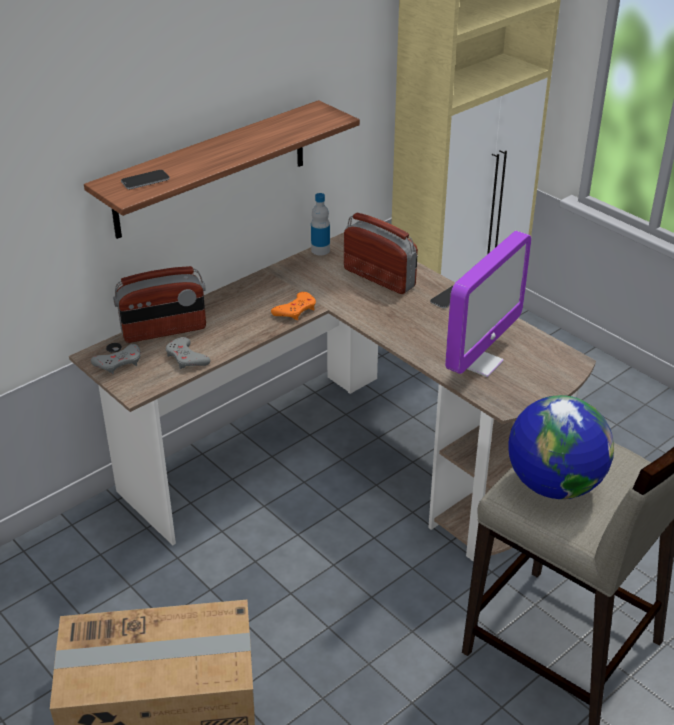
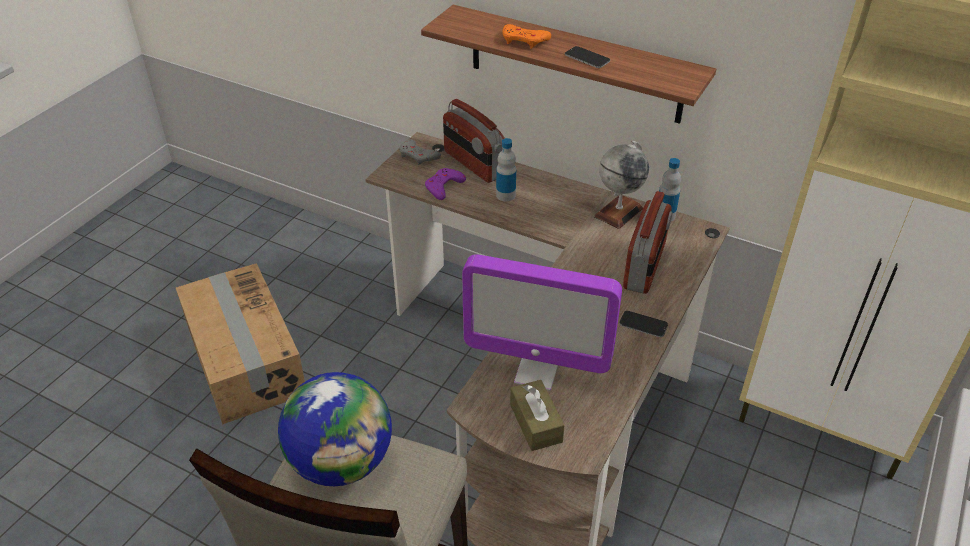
camera: 70 degrees right, 5 degrees up
(145, 180) = (474, 26): phone -> phone (587, 58)
(186, 358) = (443, 187): grey game controller -> purple game controller
(230, 324) = (505, 195): none -> bottle
(296, 310) = (551, 226): orange game controller -> orange game controller (524, 40)
(299, 271) = (618, 212): none -> globe
(535, 376) = (535, 423): none -> brown tissue box

